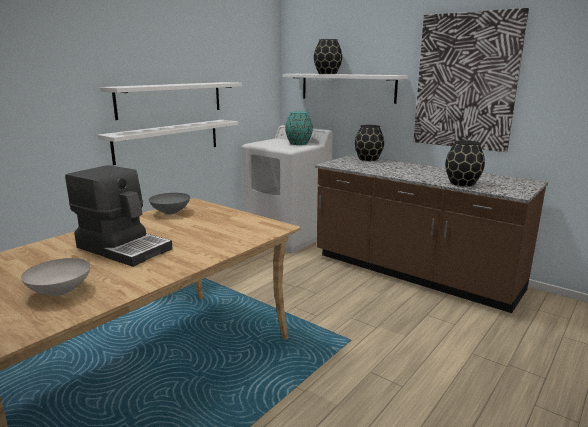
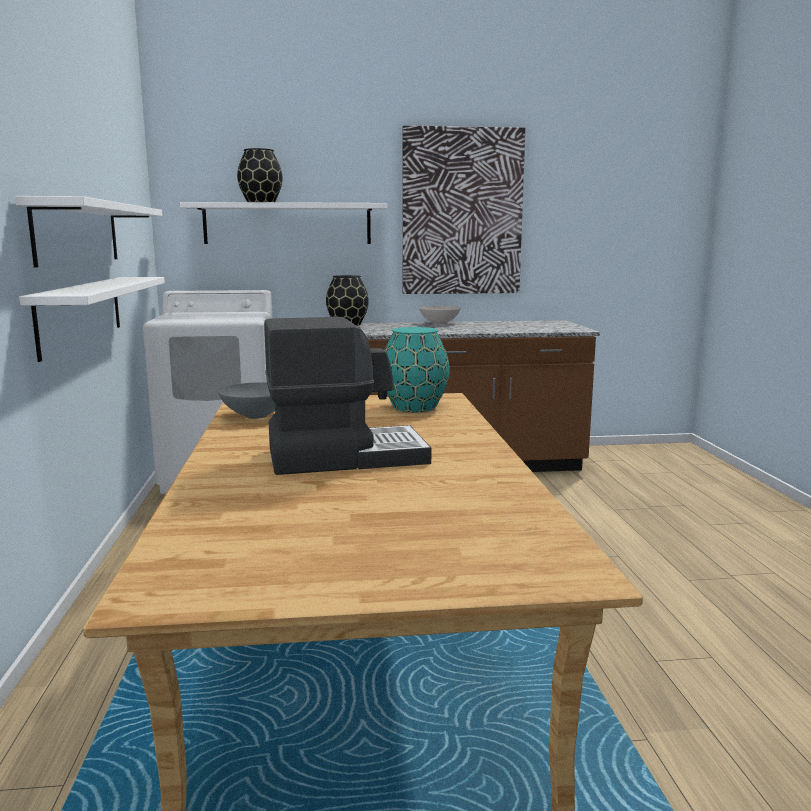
camera: 45 degrees left, 5 degrees down
(60, 291) = (441, 506): white bowl -> white bowl (439, 323)
(298, 143) = (233, 314): turquoise vase -> turquoise vase (415, 407)
(462, 183) = (514, 329): black vase -> none

